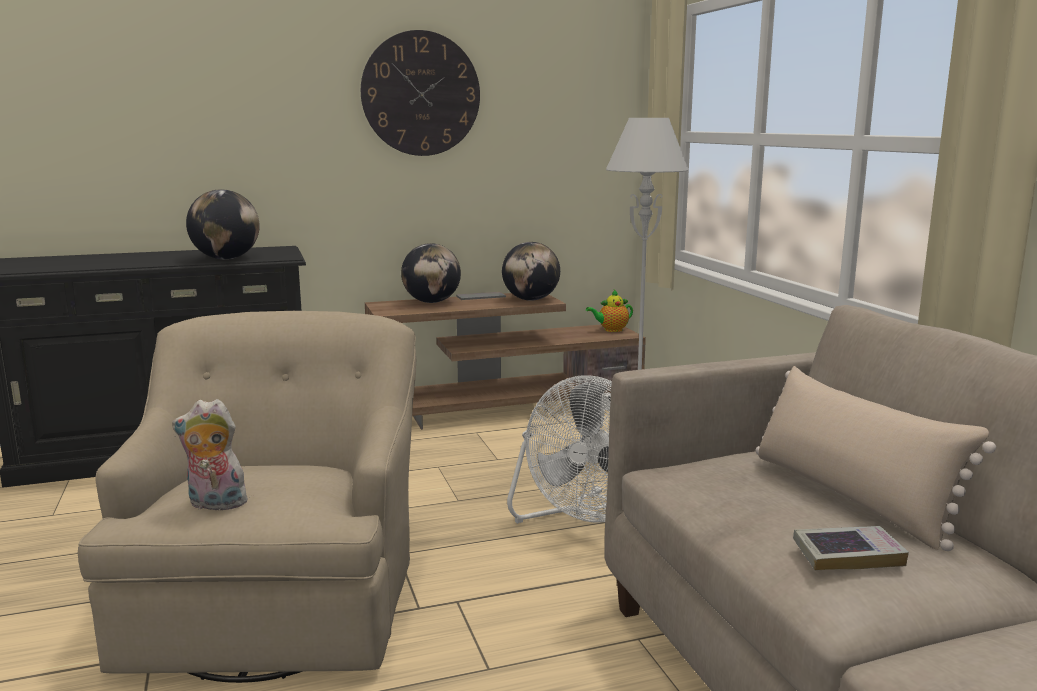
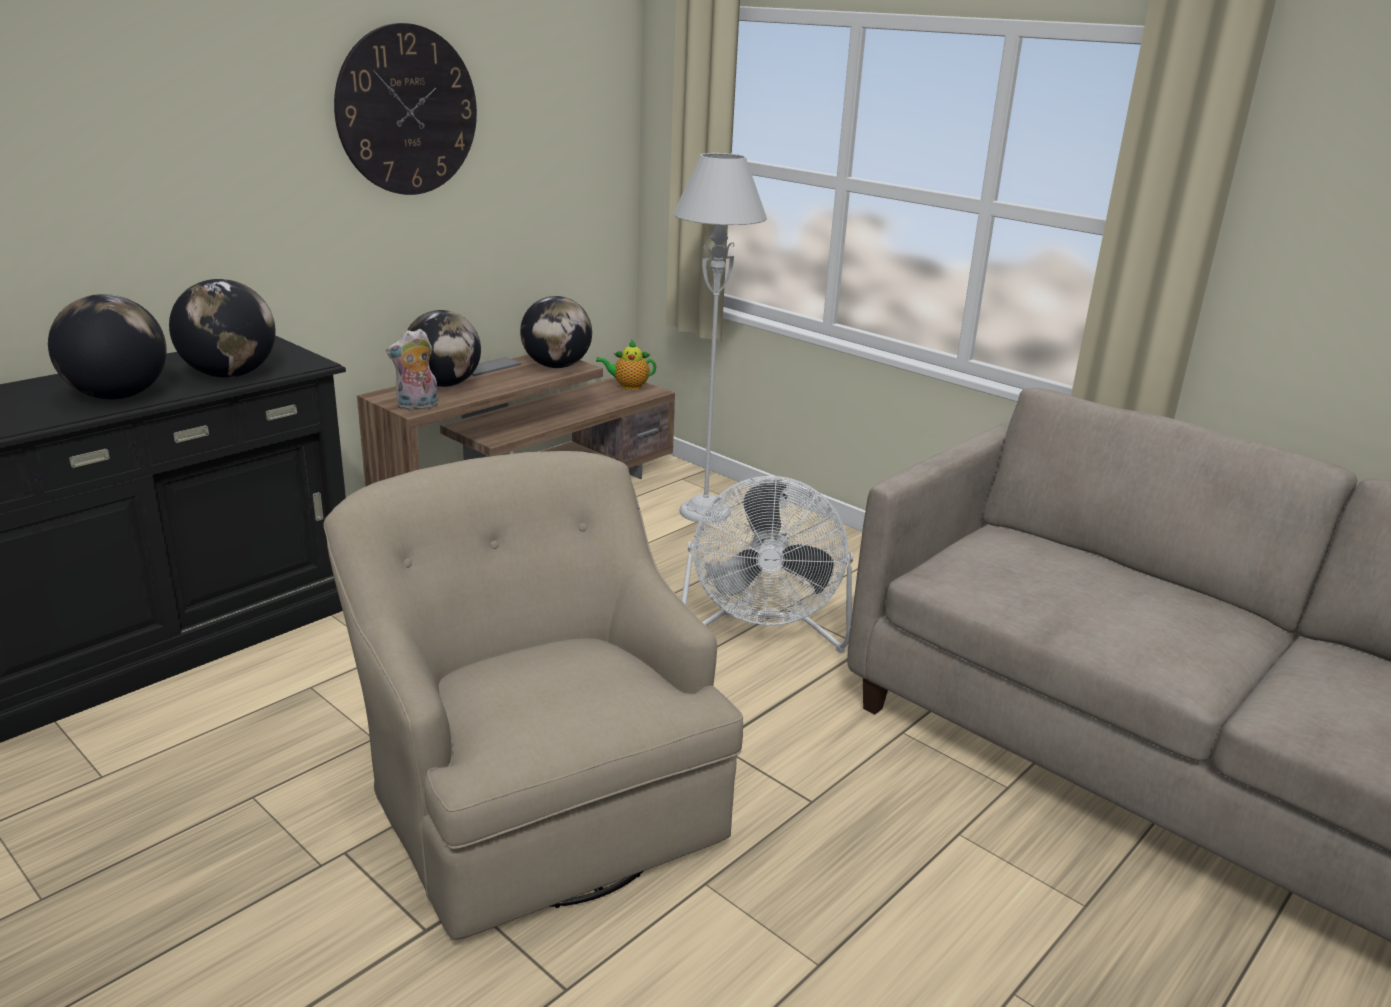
camera: 30 degrees left, 10 degrees up
(144, 262) = (117, 396): none -> globe
(214, 504) = (557, 721): plush toy -> plush toy (417, 407)
(611, 330) = (628, 386): teapot -> teapot turned 45 degrees clockwise
(847, 554) = (1168, 632): book -> none
(849, 497) = (1103, 573): beige pillow -> none

